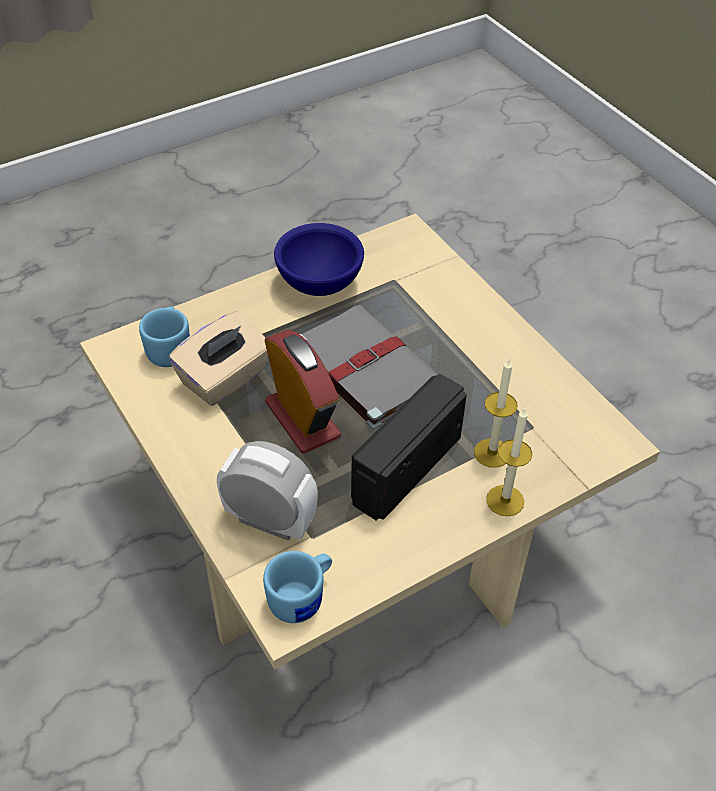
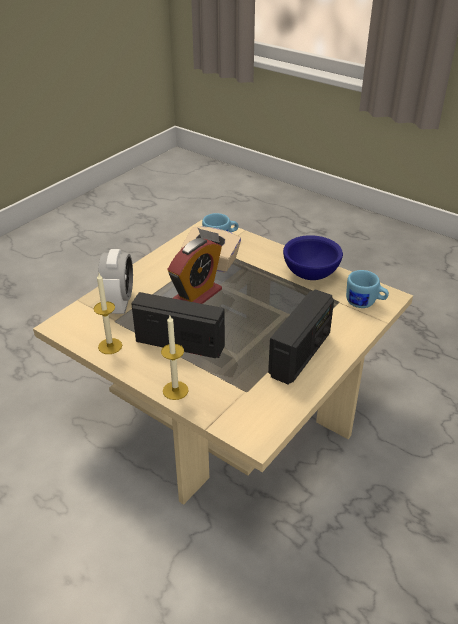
camera: 70 degrees right, 10 degrees down
(302, 598) = (73, 327): blue mug -> blue mug (365, 303)
(364, 367) = (252, 308): grey book -> none
(483, 352) = (300, 354): none -> radio
(492, 453) = (212, 376): candle -> candle (110, 346)

